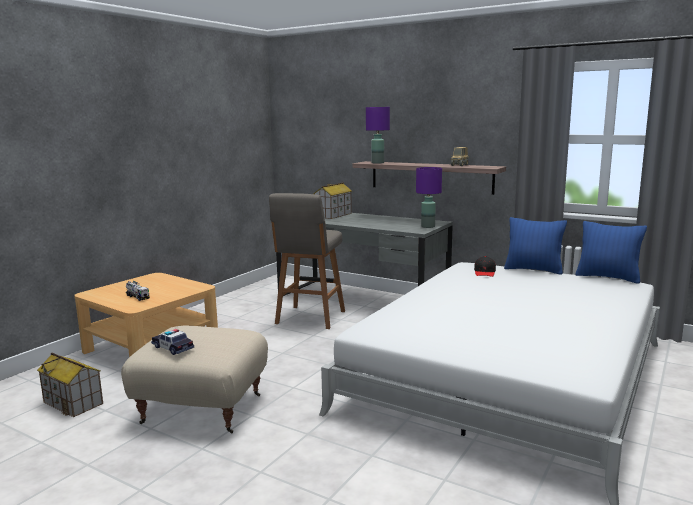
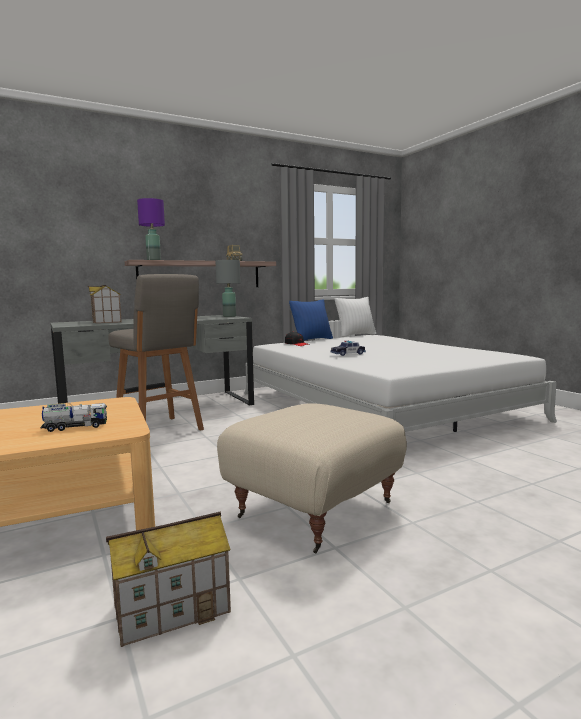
camera: 60 degrees left, 5 degrees down
(172, 347) = (330, 425): toy car -> toy car (348, 354)
(428, 226) = (229, 316): purple table lamp -> grey table lamp
(607, 277) = (356, 335): blue pillow -> white pillow

